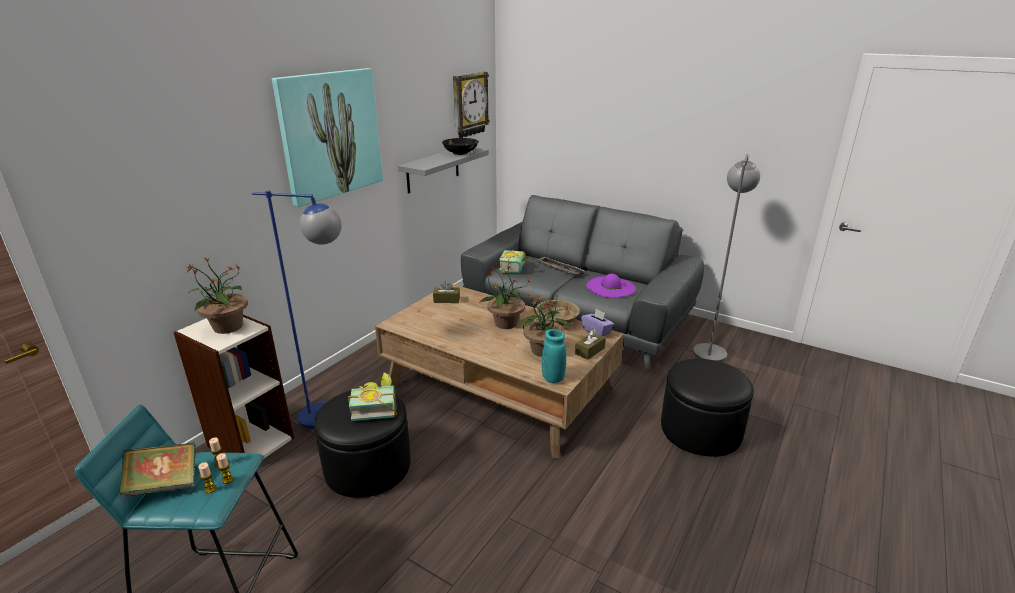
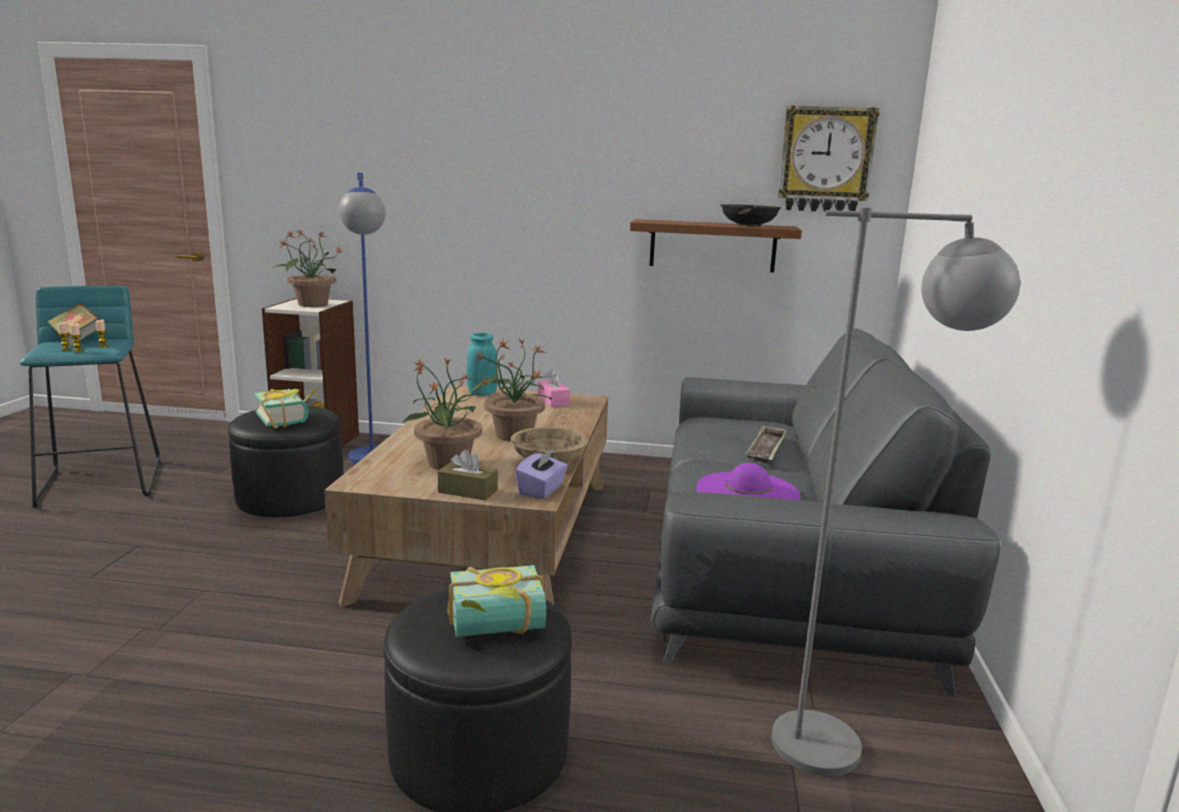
camera: 65 degrees right, 10 degrees down
(330, 135) = (524, 150): picture -> none
(433, 169) = (712, 246): grey shelf -> brown shelf
(446, 300) = (553, 401): brown tissue box -> pink tissue box
(515, 268) = (719, 424): book -> book (498, 629)
(553, 378) = (369, 476): turquoise vase -> turquoise vase (482, 393)

